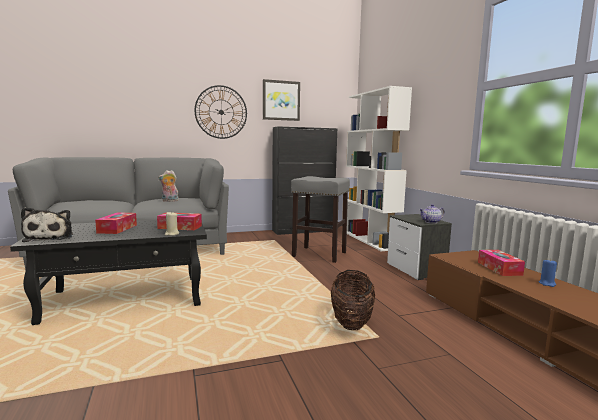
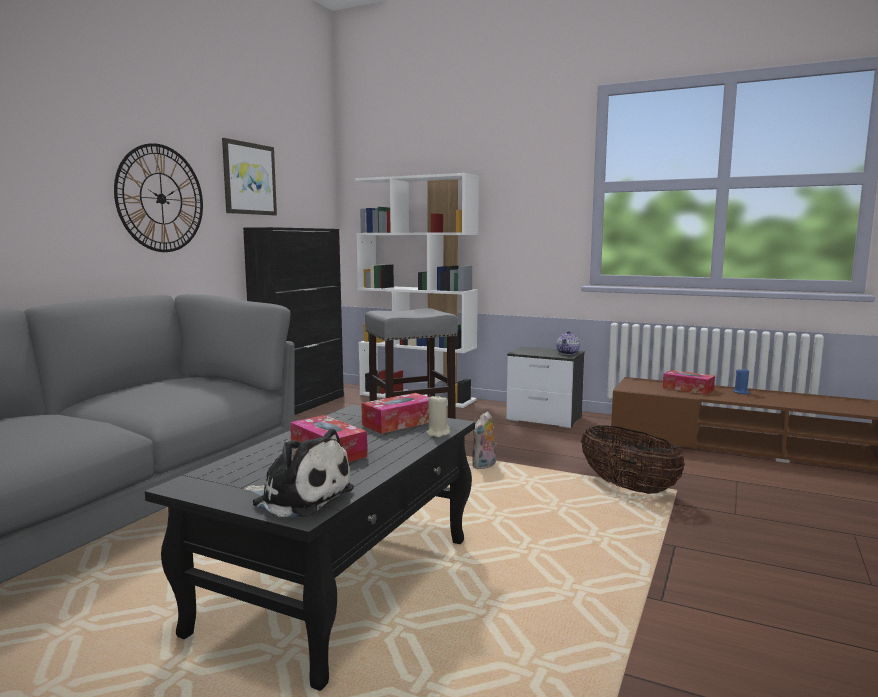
camera: 45 degrees left, 0 degrees up
(169, 201) = (177, 391): plush toy -> plush toy (484, 466)

